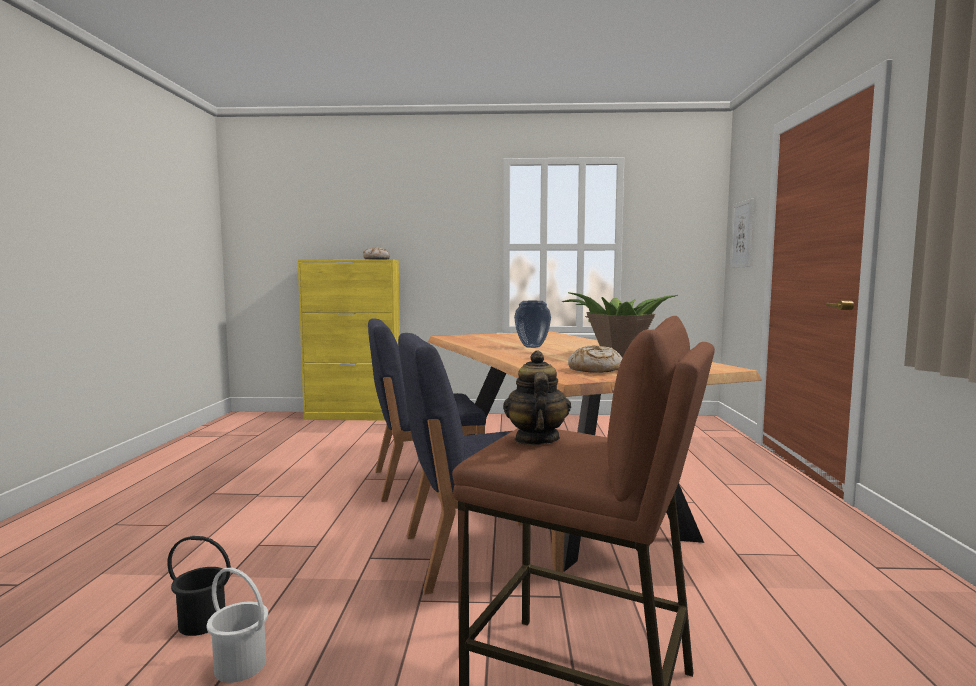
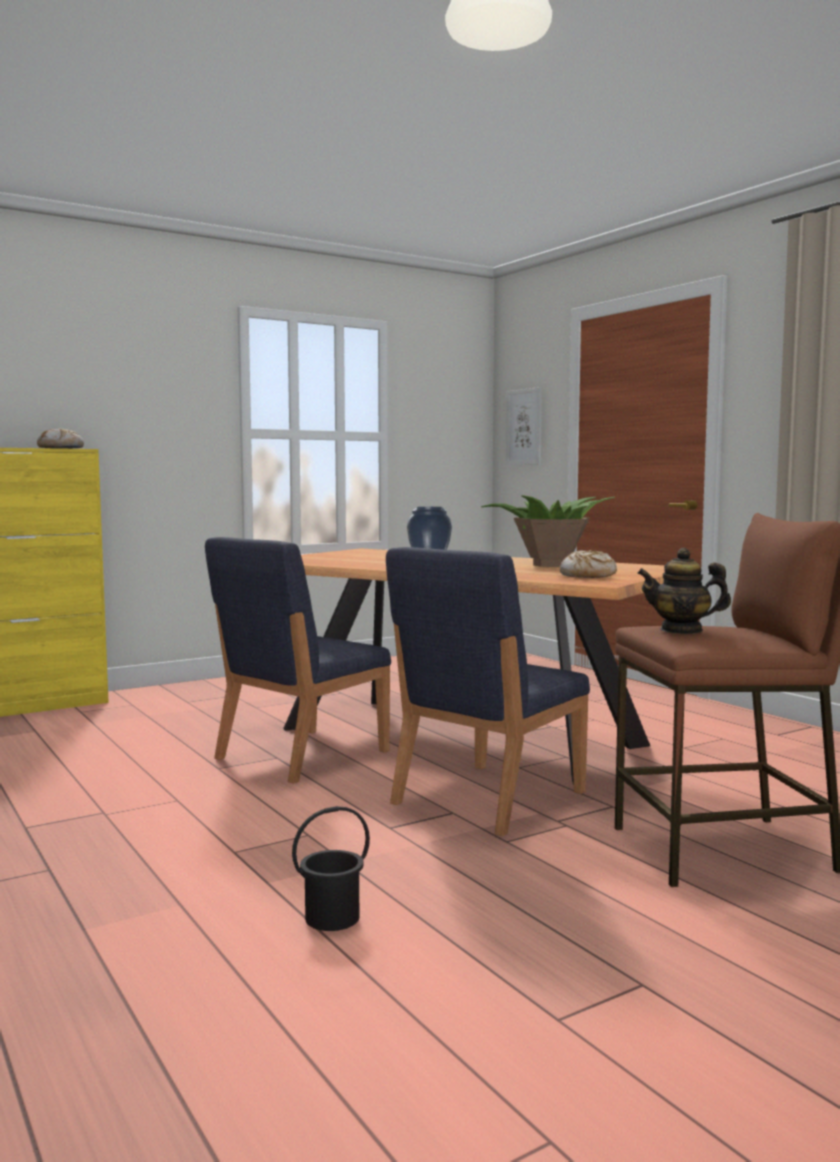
camera: 35 degrees left, 0 degrees up
(240, 666) = (447, 927): white bucket -> none
(536, 440) = (681, 630): teapot -> teapot turned 45 degrees counterclockwise

